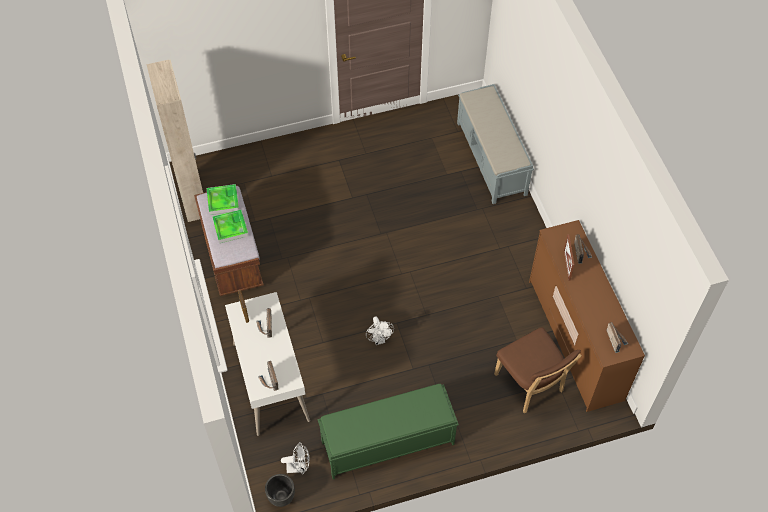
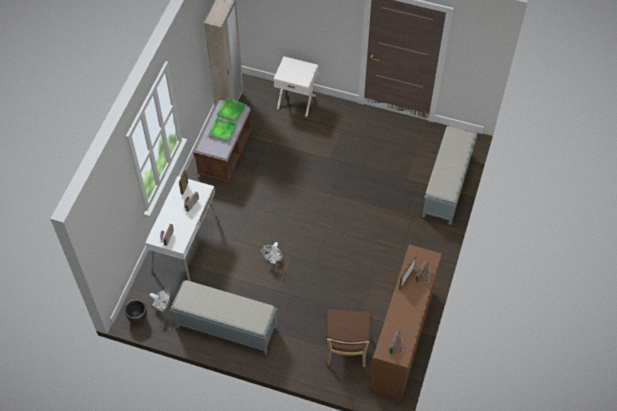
camera: 35 degrees right, 0 degrees up
(266, 157) = (296, 101): none -> white nightstand
(386, 443) = (225, 326): green bench -> grey bench

